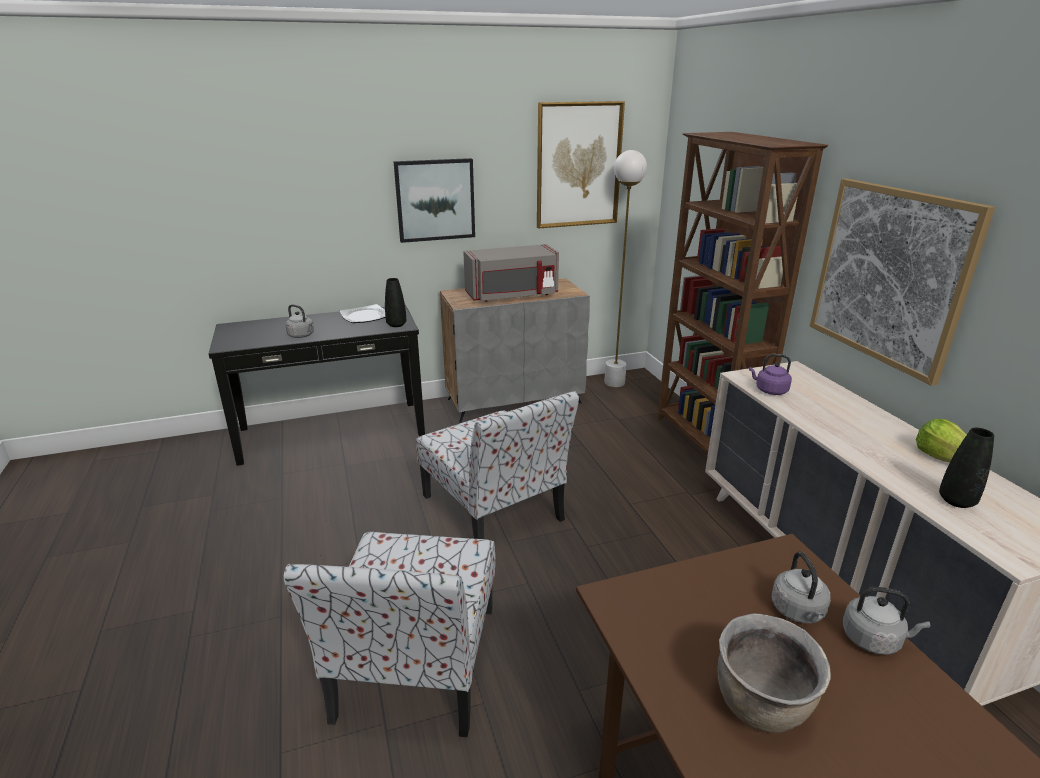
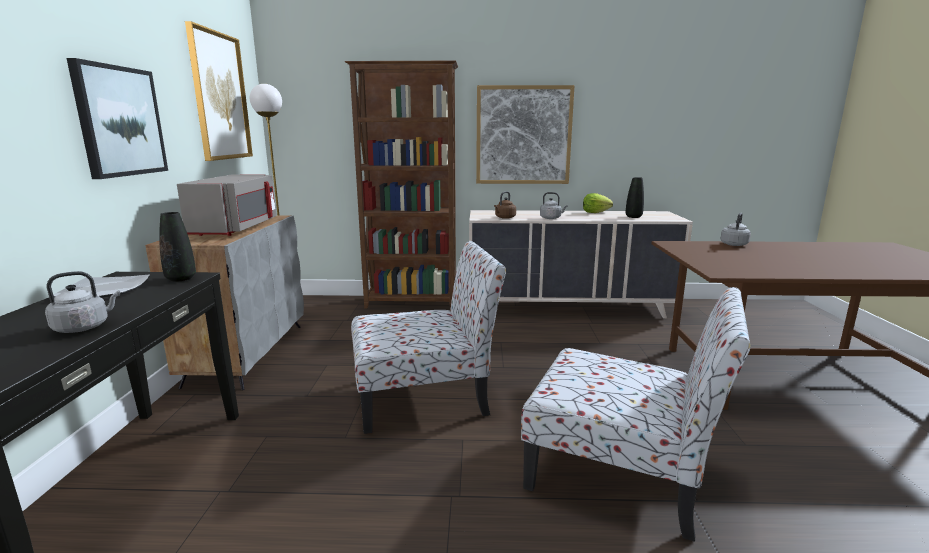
camera: 70 degrees left, 10 degrees down
(761, 706) = (791, 263): brown cooking pot -> none
(769, 390) = (504, 217): purple kettle -> brown kettle
(798, 612) = (719, 249): grey kettle -> grey kettle (551, 218)

